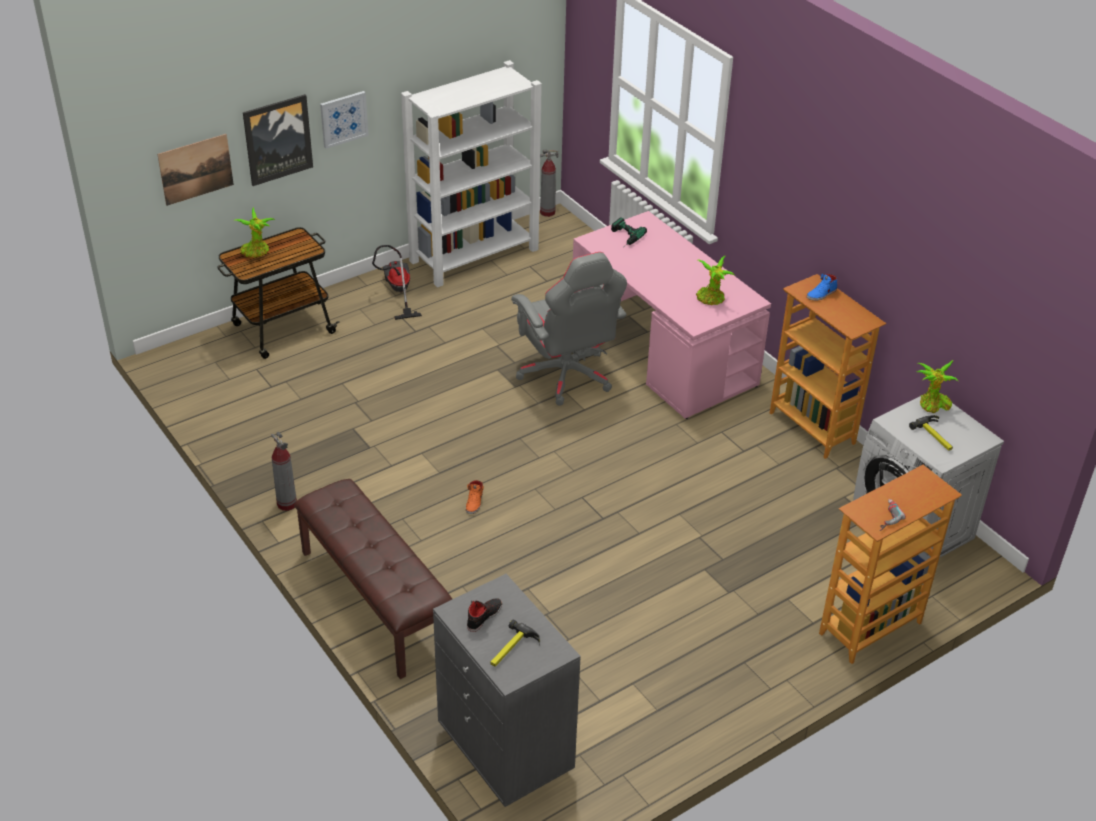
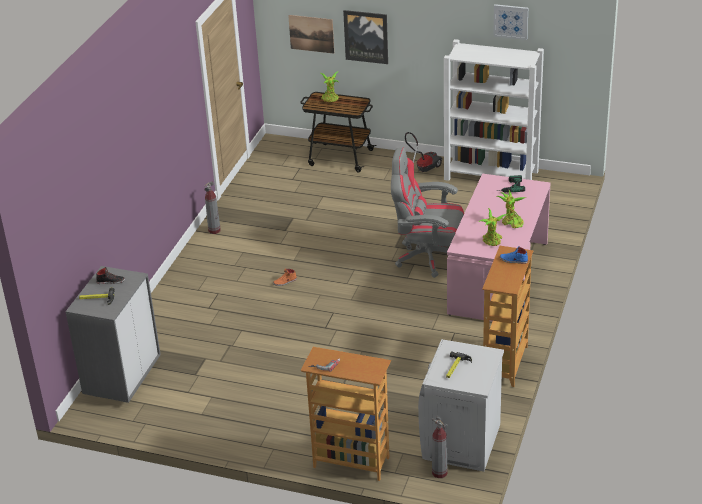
camera: 55 degrees right, 5 degrees down
(343, 119) = (413, 41): picture -> picture (511, 21)
(374, 601) = (178, 290): brown bench -> none
(547, 212) = (572, 176): fire extinguisher -> fire extinguisher (439, 472)
(565, 375) = (428, 257): grey office chair -> grey office chair turned 75 degrees clockwise
(932, 405) = (485, 355): potted plant -> potted plant (511, 223)

